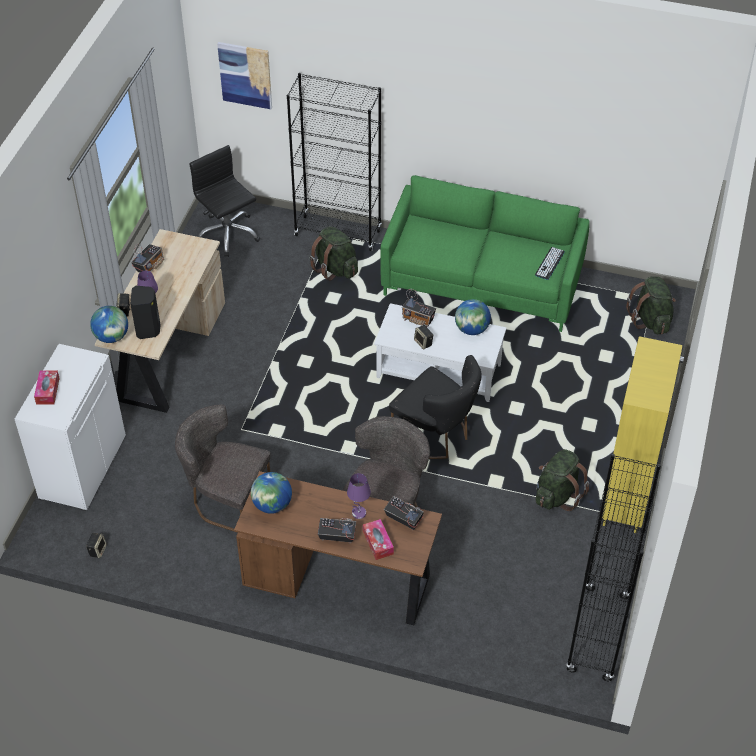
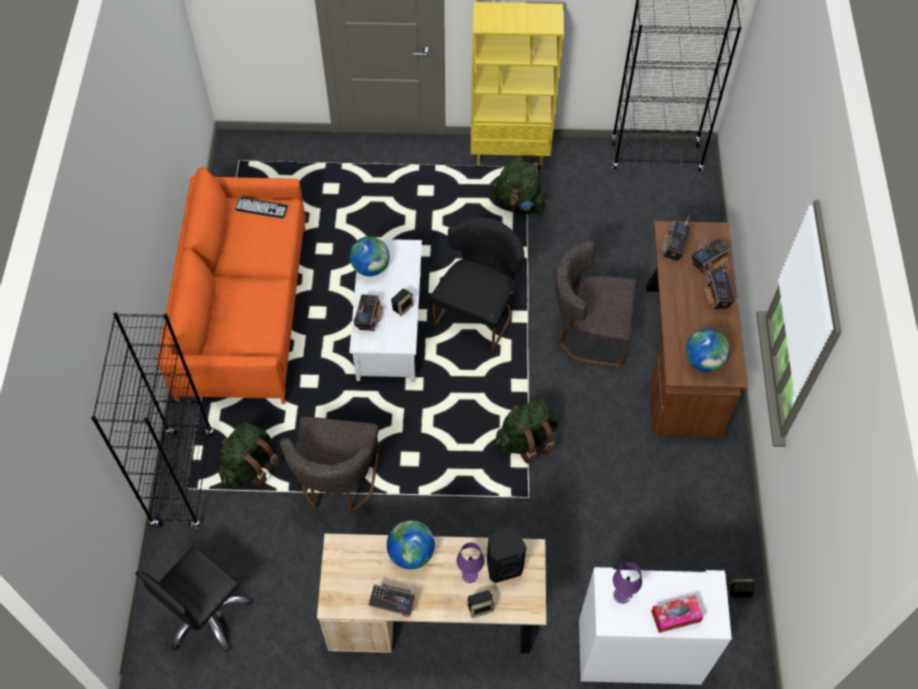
camera: 105 degrees left, 10 degrees up
(112, 337) = (528, 606): globe -> globe (411, 553)
(226, 499) = (627, 483): grey chair -> grey chair (338, 483)
(245, 75) = (77, 509): picture -> none
(359, 513) = (682, 285): purple table lamp -> purple table lamp (622, 595)
(378, 543) = (709, 263): tissue box -> radio
(482, 282) = (244, 311): green sofa -> orange sofa
(650, 320) = (271, 159): green backpack -> green backpack (526, 441)

